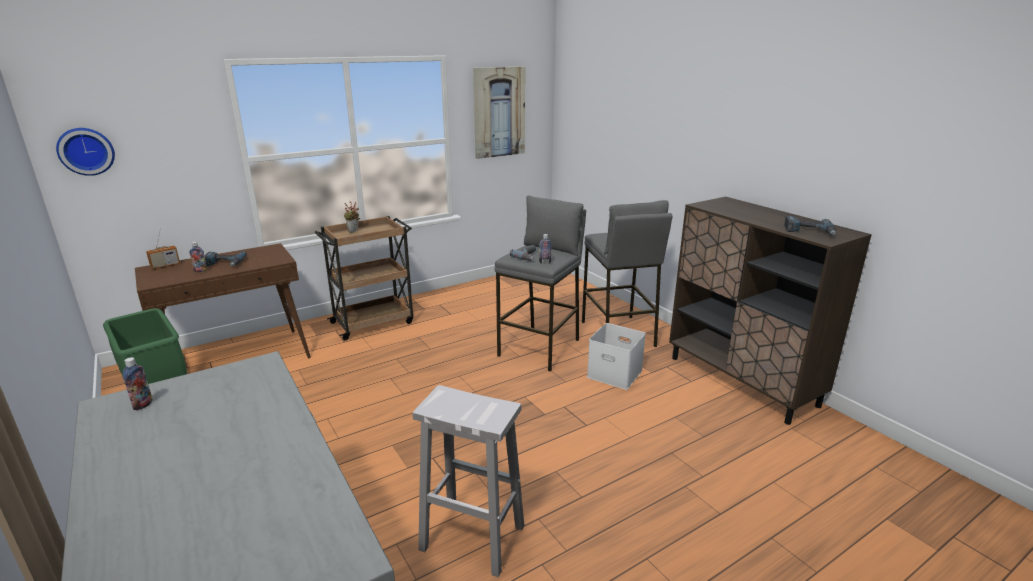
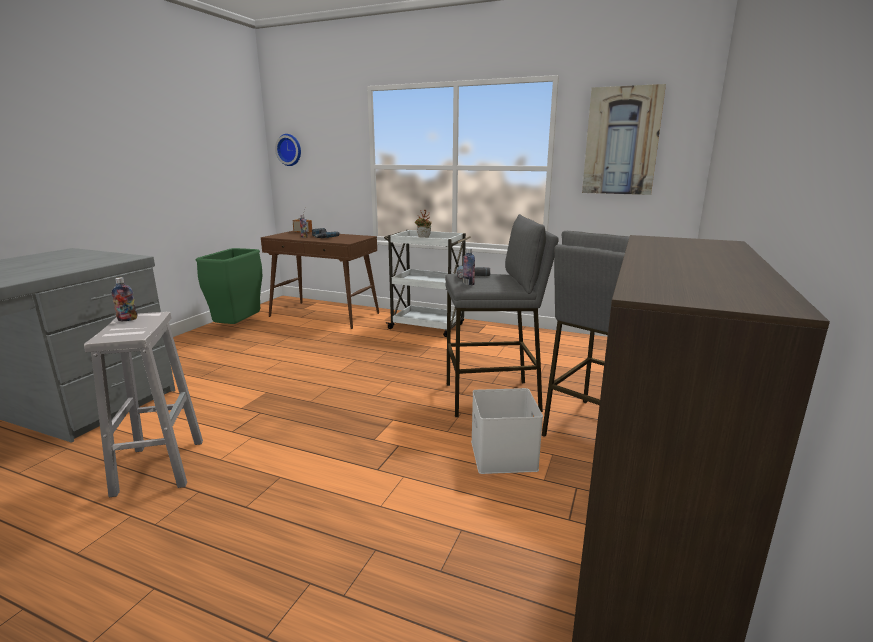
camera: 55 degrees right, 5 degrees down
(143, 405) = (67, 254): bottle -> bottle (127, 319)
(373, 322) = (428, 327): brown cart -> white cart
(809, 231) = (678, 282): power drill -> none

